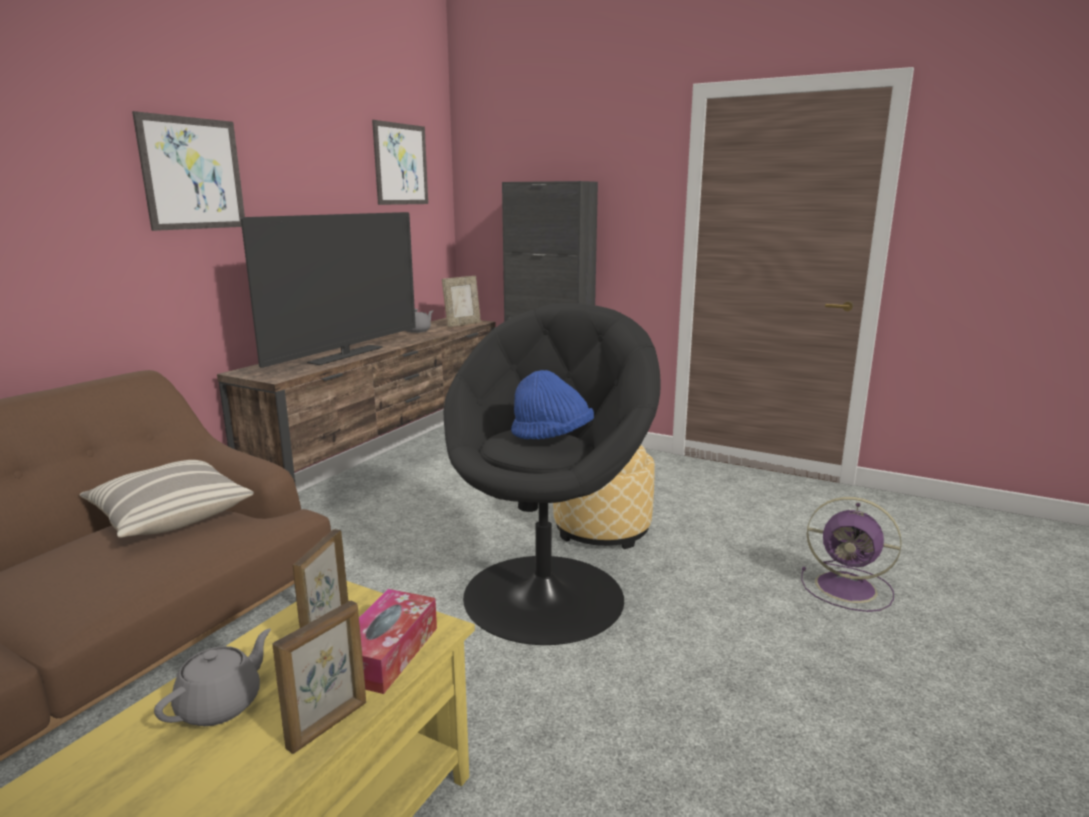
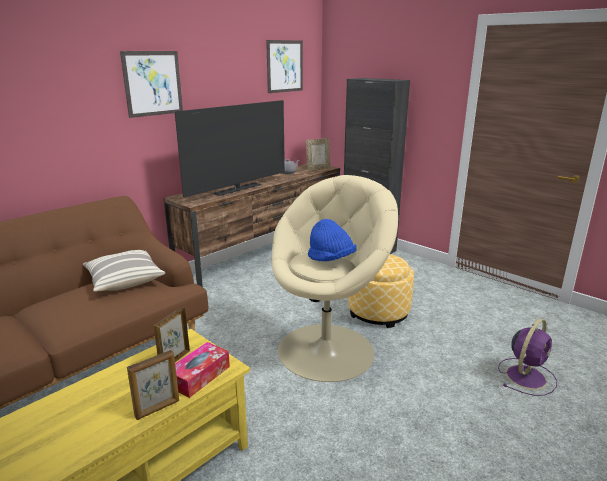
camera: 15 degrees right, 5 degrees up
(221, 705) = (114, 389): grey teapot -> none
(546, 595) = (327, 350): black armchair -> beige armchair
(848, 588) = (526, 376): purple fan -> purple fan turned 90 degrees counterclockwise

